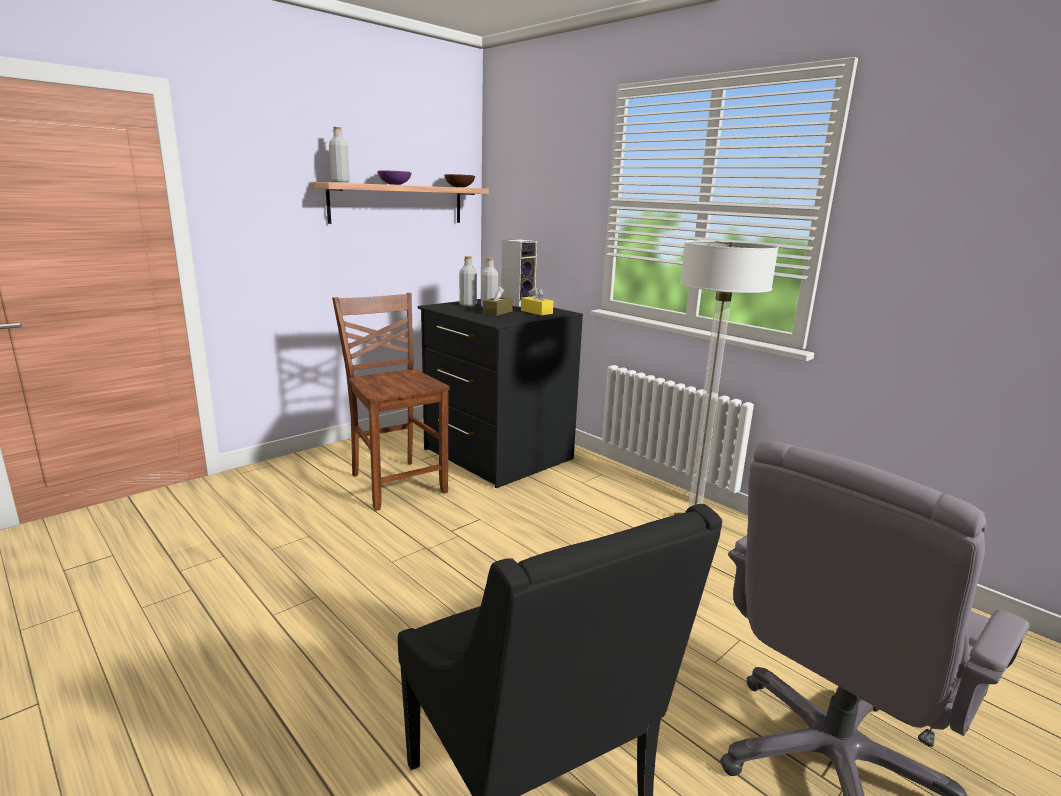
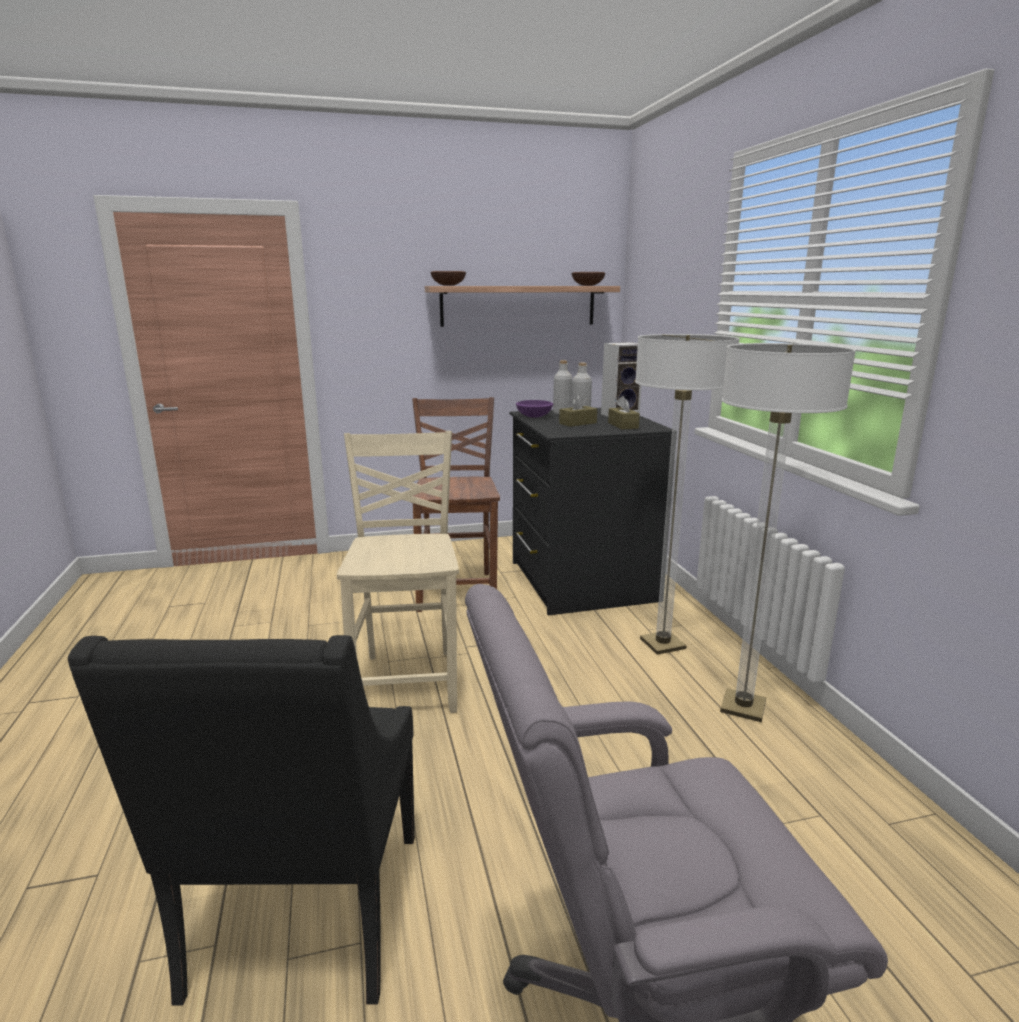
camera: 30 degrees right, 0 degrees up
(340, 182) = (448, 285): grey bottle -> brown bowl
(394, 184) = (508, 285): purple bowl -> purple bowl (533, 416)
(428, 574) = (408, 681): none -> beige chair
(536, 312) = (623, 425): yellow tissue box -> brown tissue box
(602, 491) = (662, 644): none -> floor lamp

